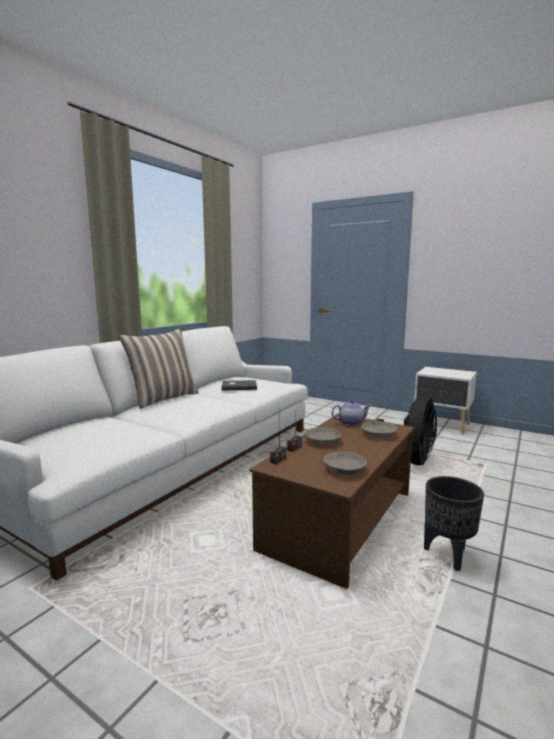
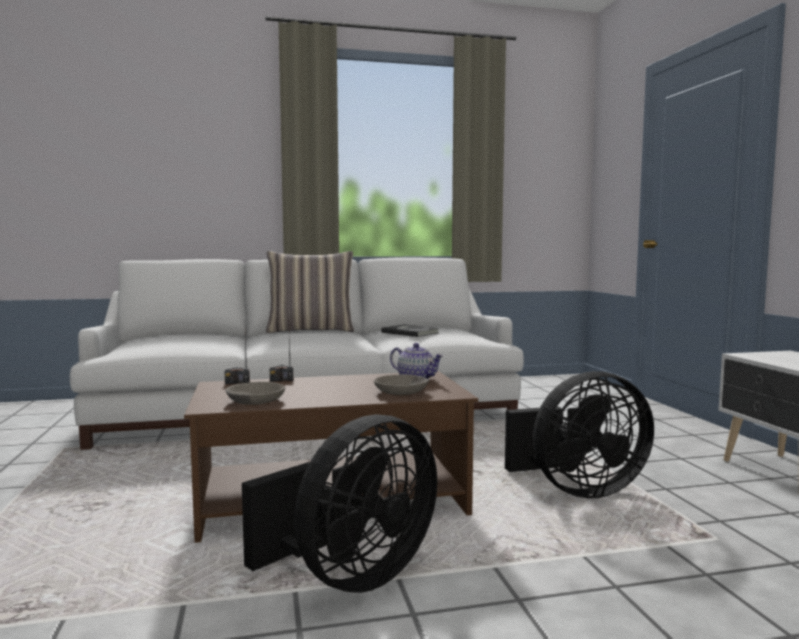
camera: 45 degrees right, 5 degrees down
(323, 441) = (323, 383): grey bowl -> none
(447, 555) = (351, 577): black planter -> black fan

